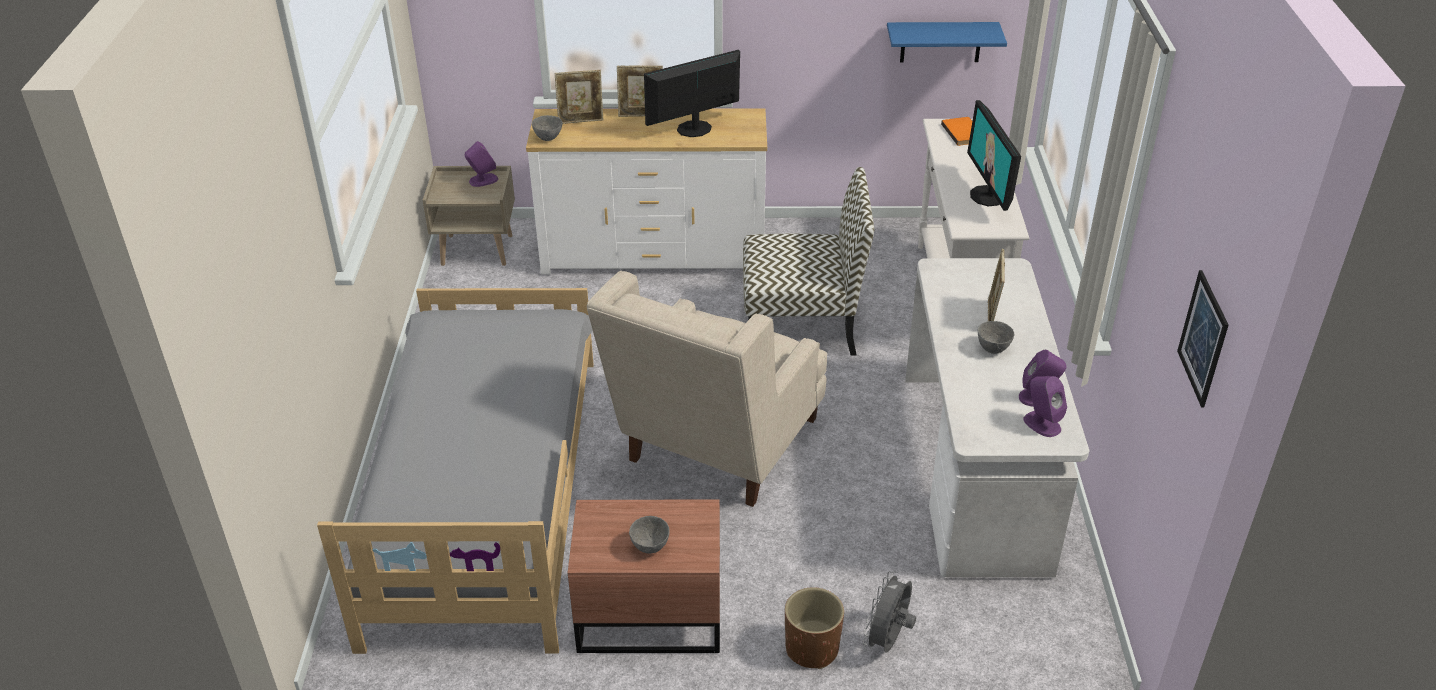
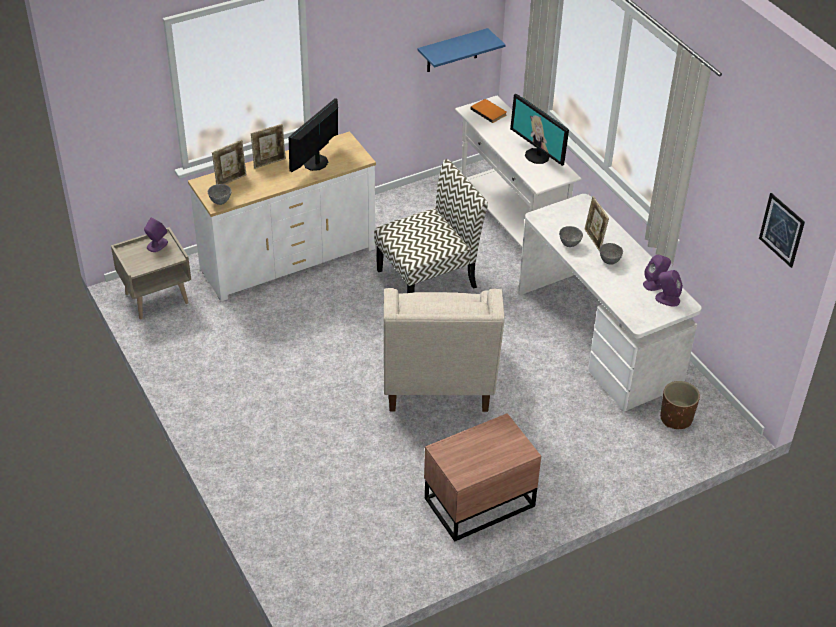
camera: 30 degrees left, 5 degrees up
(485, 490) = (314, 467): grey bed -> none
(651, 547) = (492, 457): grey bowl -> grey bowl (570, 244)
(811, 649) = (583, 482): brown planter -> brown planter (676, 418)
(887, 641) = (620, 460): grey fan -> none

